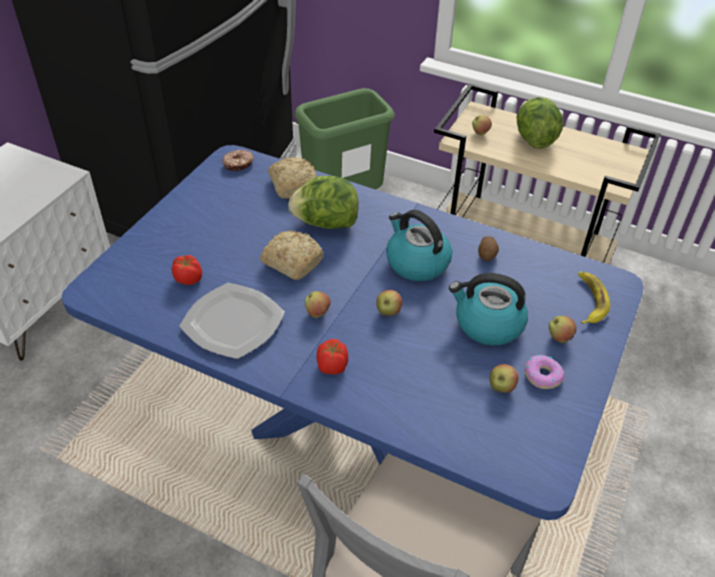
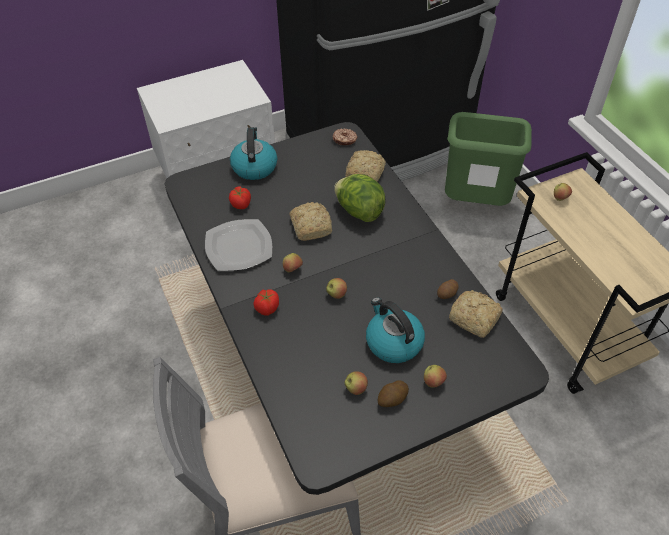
camera: 40 degrees right, 5 degrees up
(354, 429) = (336, 370): blue dining table -> black dining table
(416, 262) = (390, 271): kettle -> kettle (254, 166)
(533, 263) = (475, 319): none -> bread
(534, 139) = (601, 225): lettuce -> none
(542, 376) = (392, 399): donut -> potato
(589, 301) = (487, 371): banana -> none

